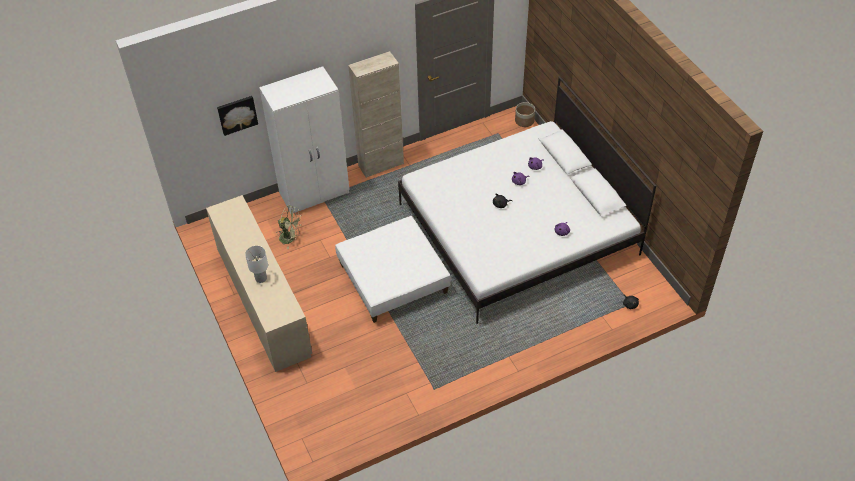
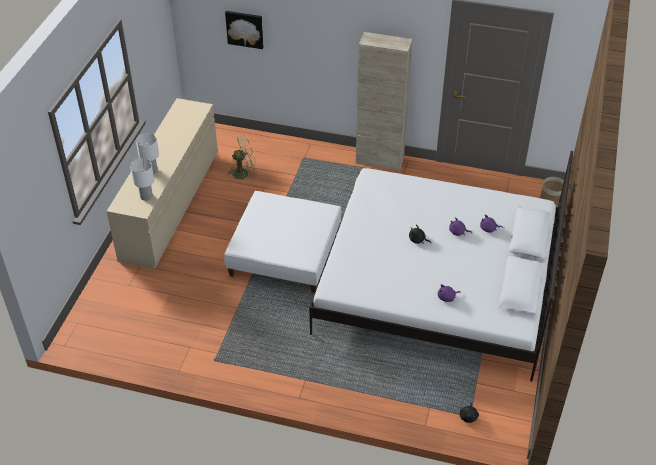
camera: 40 degrees right, 5 degrees down
(283, 300) = (146, 196): none -> white table lamp
(290, 238) = (244, 173): green fan -> green fan turned 75 degrees counterclockwise
(315, 193) = (301, 151): white wardrobe -> none

